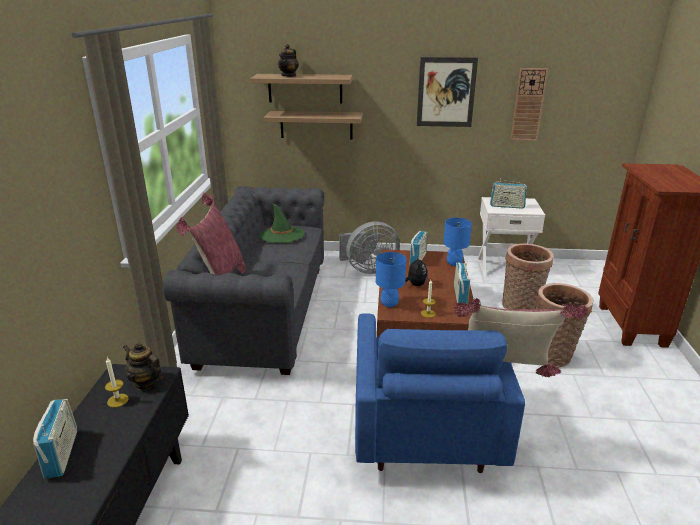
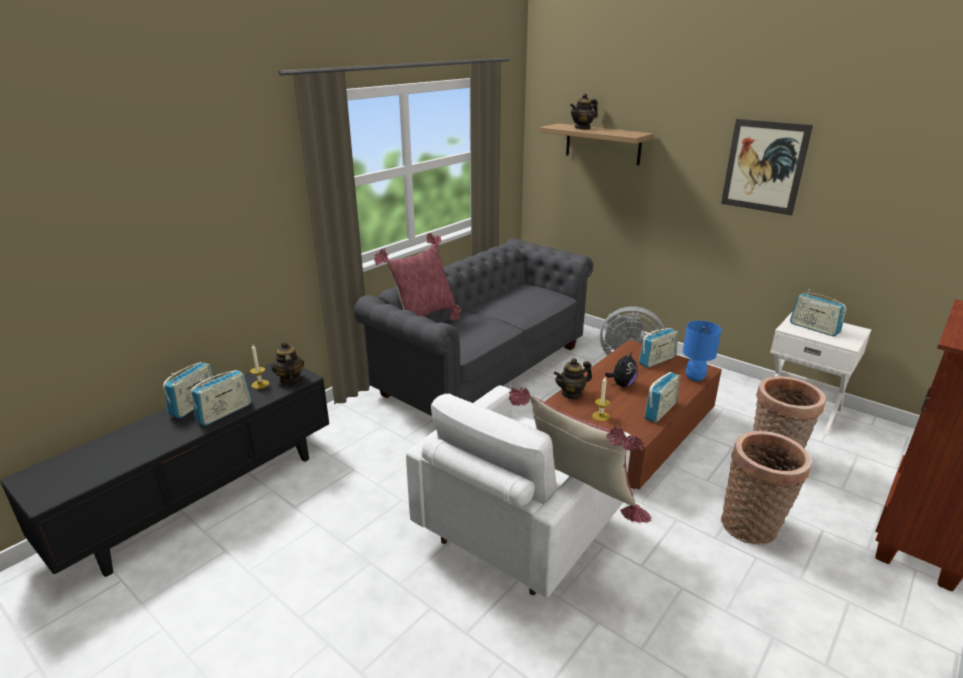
camera: 35 degrees right, 0 degrees up
(113, 445) = (225, 412): none -> radio
(282, 235) = (526, 296): green hat -> none
(316, 125) = (609, 186): shelf -> none
(390, 304) = (571, 394): blue table lamp -> teapot
(424, 433) = (516, 533): blue armchair -> white armchair
(528, 105) = (880, 197): wall clock -> none

